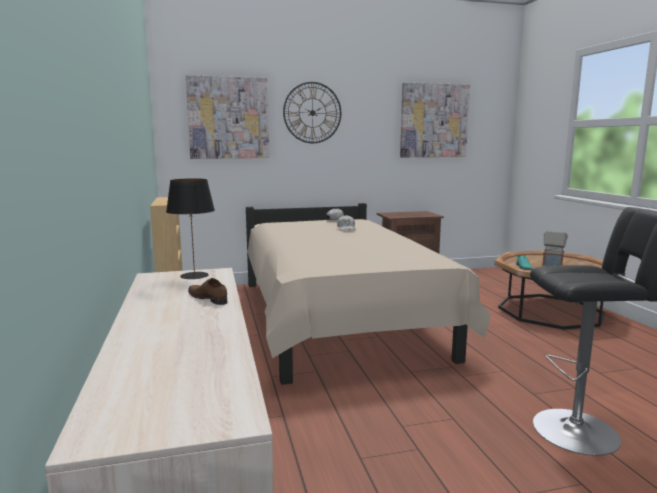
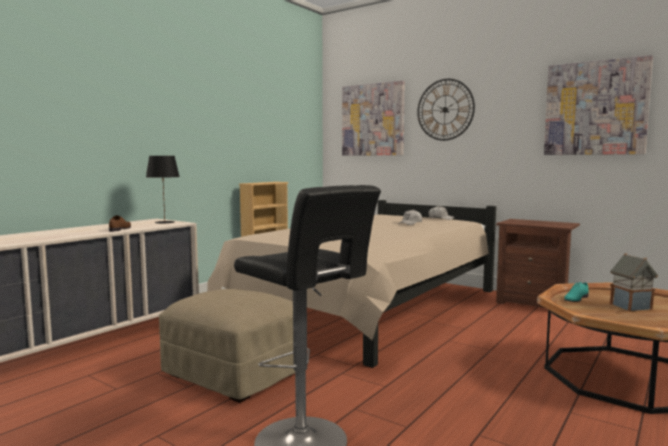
camera: 50 degrees right, 5 degrees down
(412, 417) = (235, 373): none -> beige ottoman

